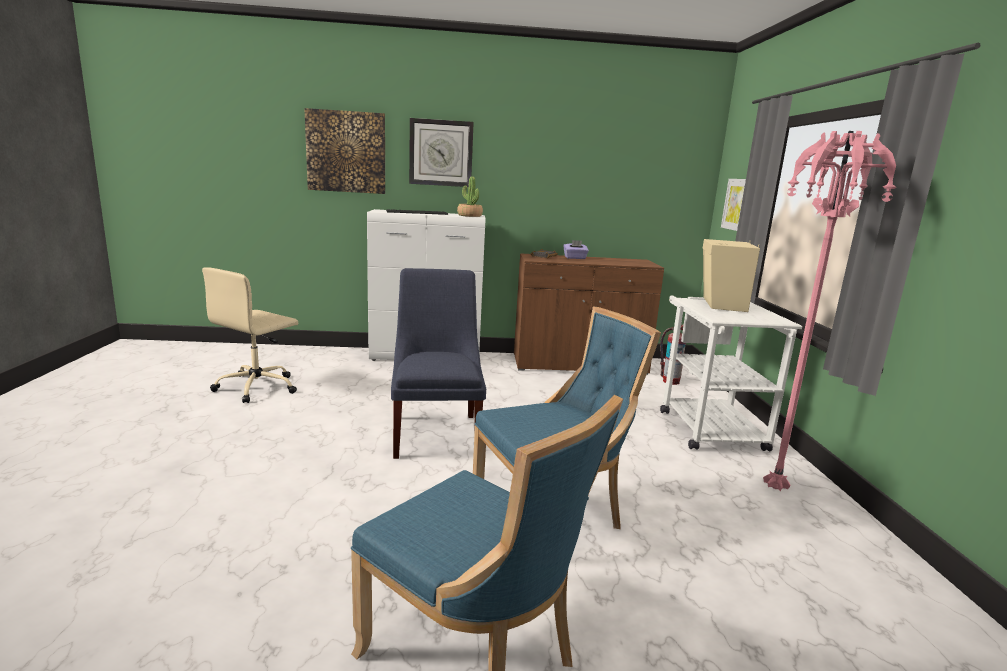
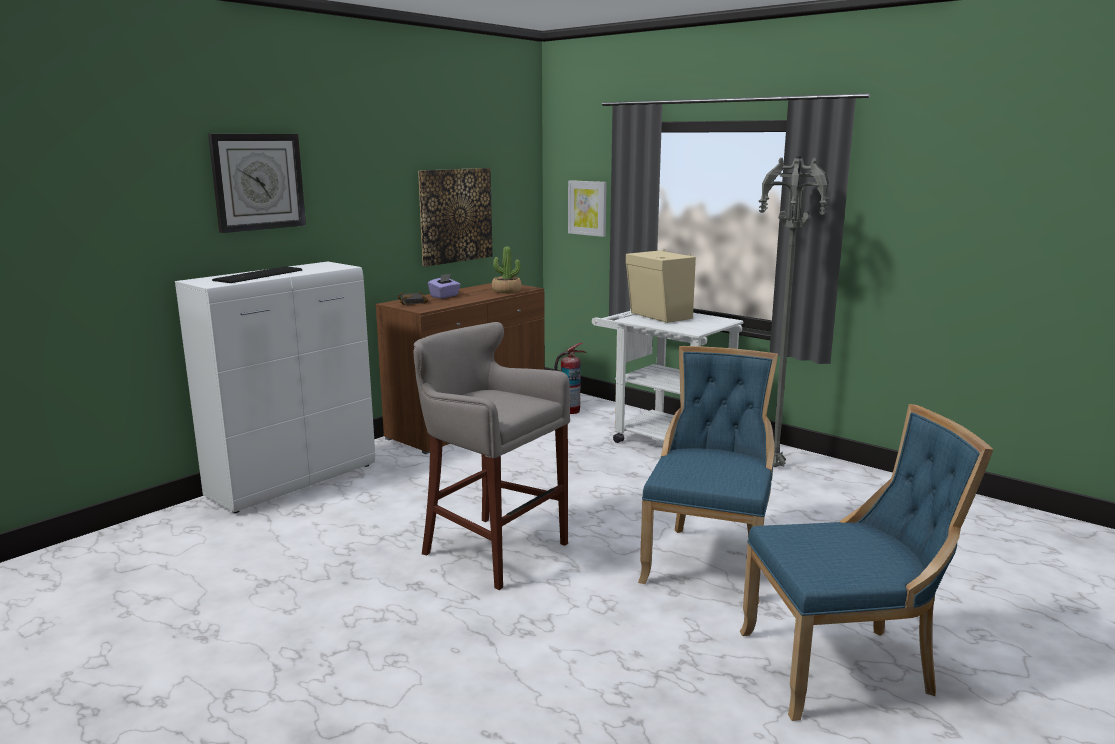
camera: 45 degrees left, 0 degrees up
(258, 387) = (161, 614): beige office chair -> none
(346, 152) = (112, 196): picture -> picture (455, 215)
(436, 432) = (491, 549): blue chair -> grey stool
(469, 215) = (330, 267): potted plant -> potted plant (506, 291)
(772, 488) = (773, 467): pink floor lamp -> grey floor lamp

